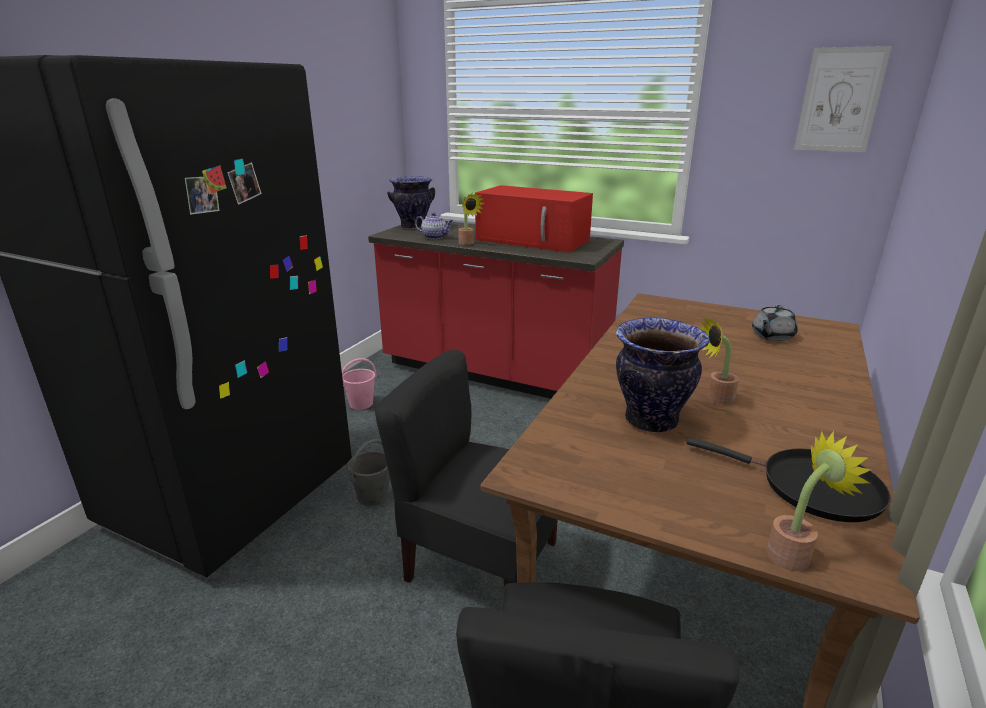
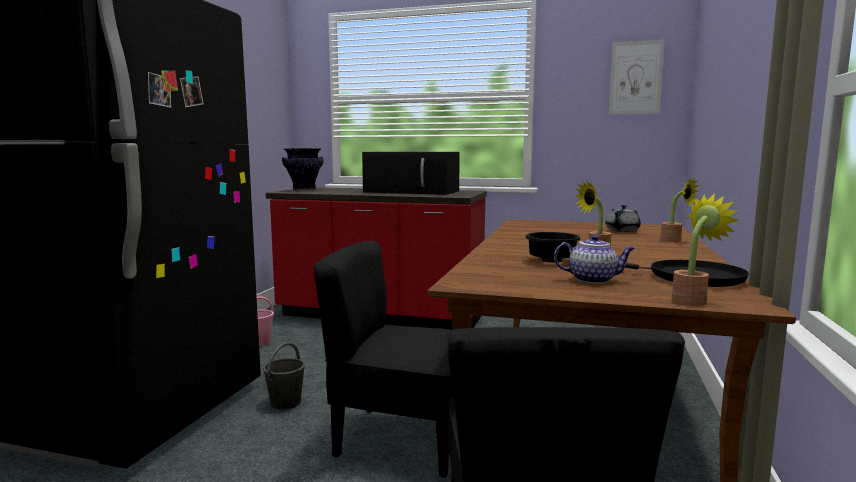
camera: 10 degrees left, 15 degrees down
(435, 237) = (326, 192): teapot -> teapot (593, 279)
(468, 243) = (357, 193): potted plant -> potted plant (674, 241)
(534, 240) = (413, 191): red microwave -> black microwave
(650, 420) = (550, 261): vase -> black bowl

